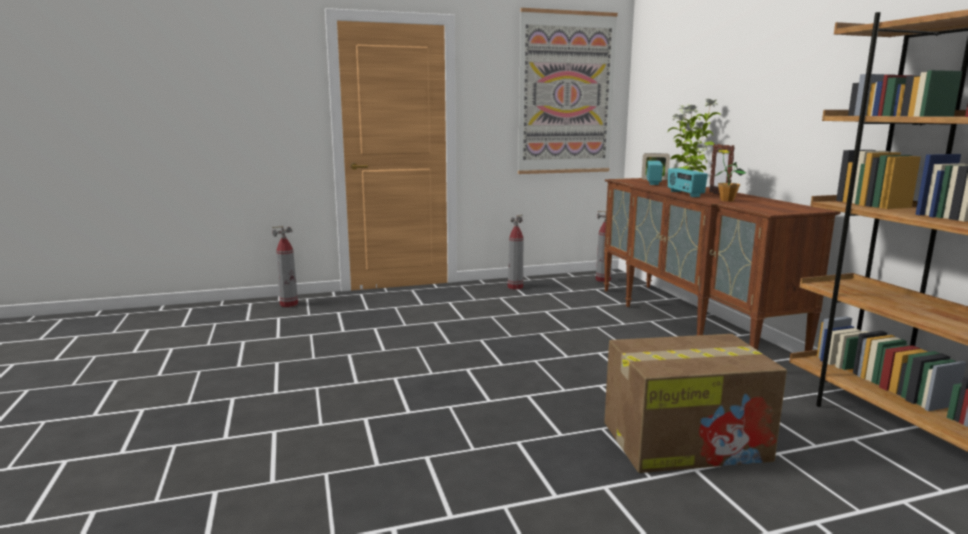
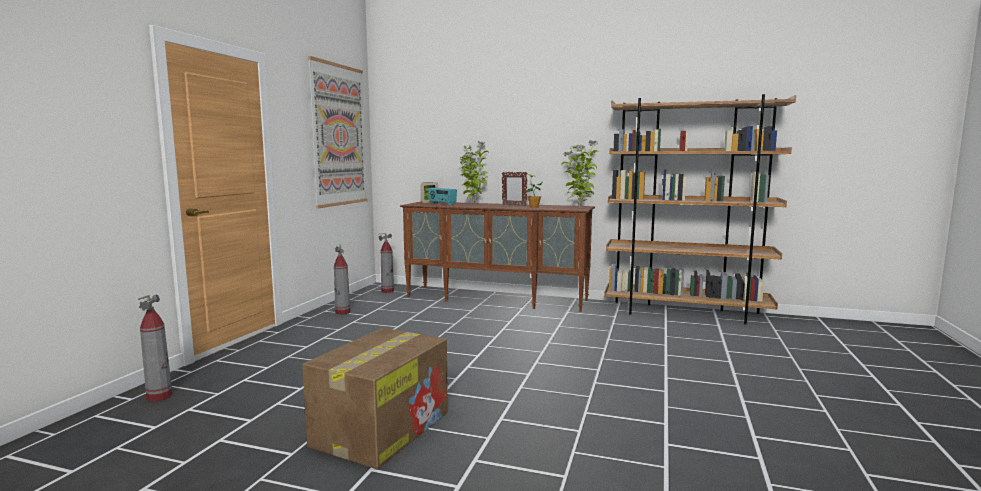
camera: 55 degrees left, 5 degrees down
(684, 194) = (498, 207): radio -> none
(686, 441) = (636, 347): cardboard box -> cardboard box (383, 428)
(799, 209) = (579, 207): none -> potted plant

